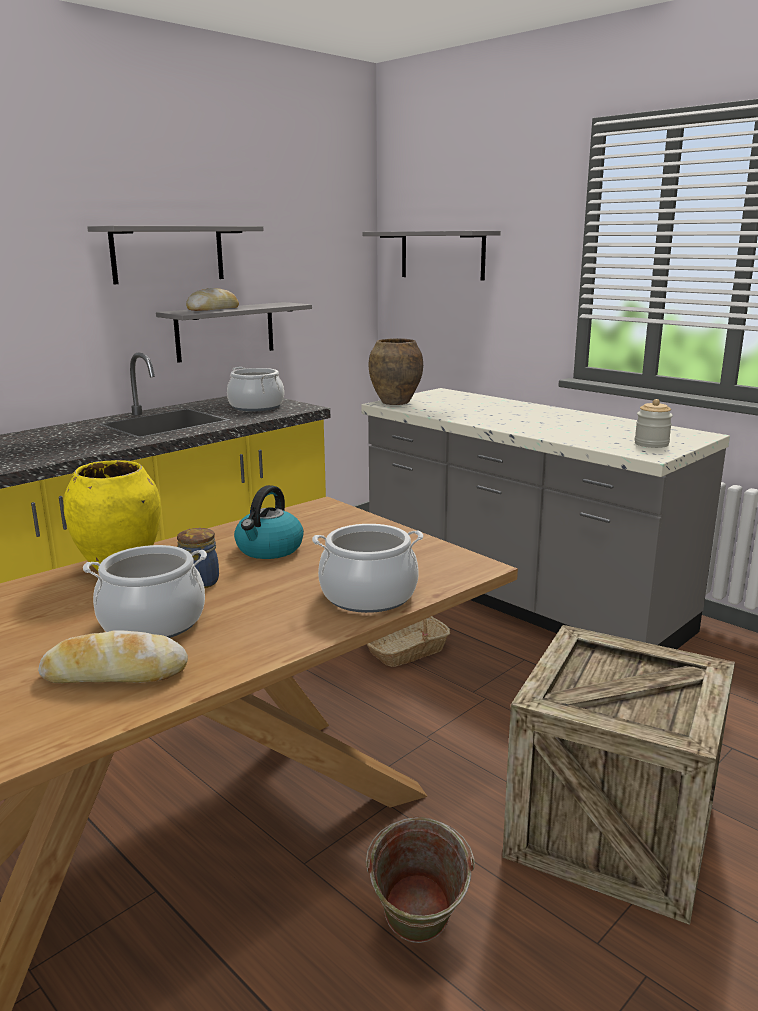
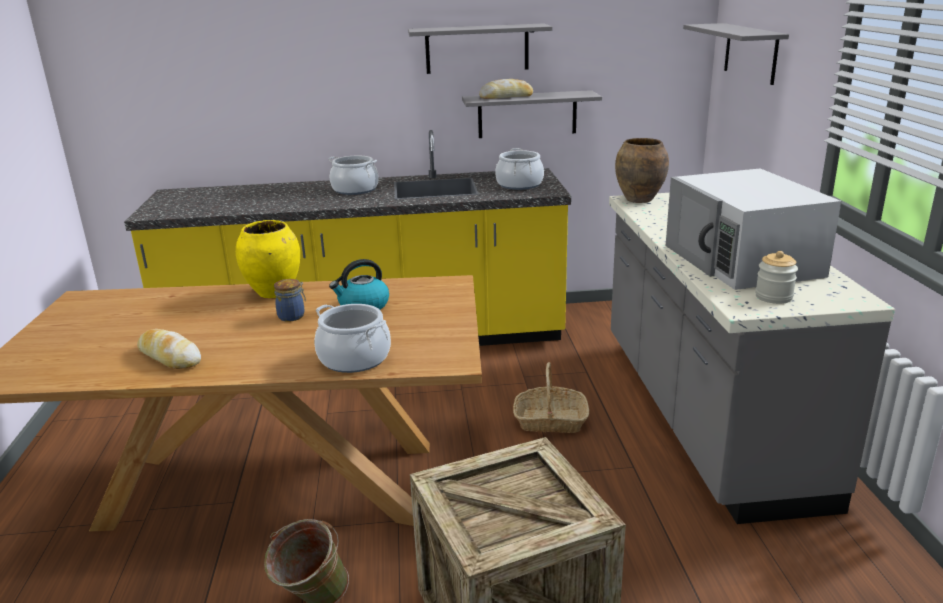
camera: 40 degrees right, 5 degrees up
(153, 623) = (229, 334): cooking pot -> cooking pot (355, 190)
(576, 427) = (743, 261): none -> white microwave

